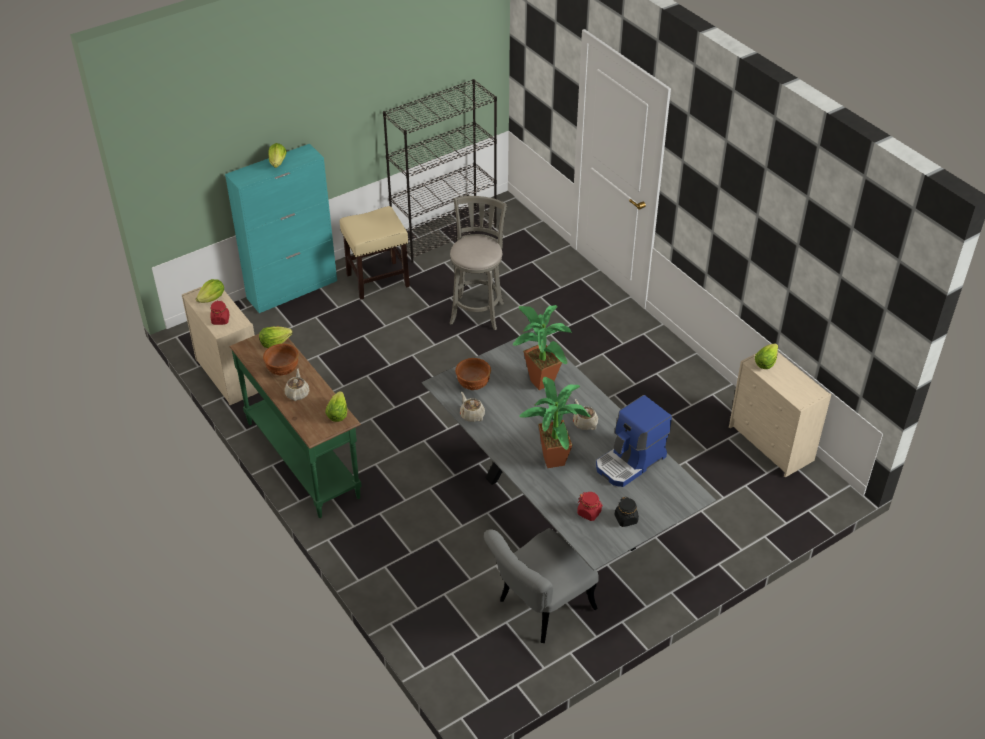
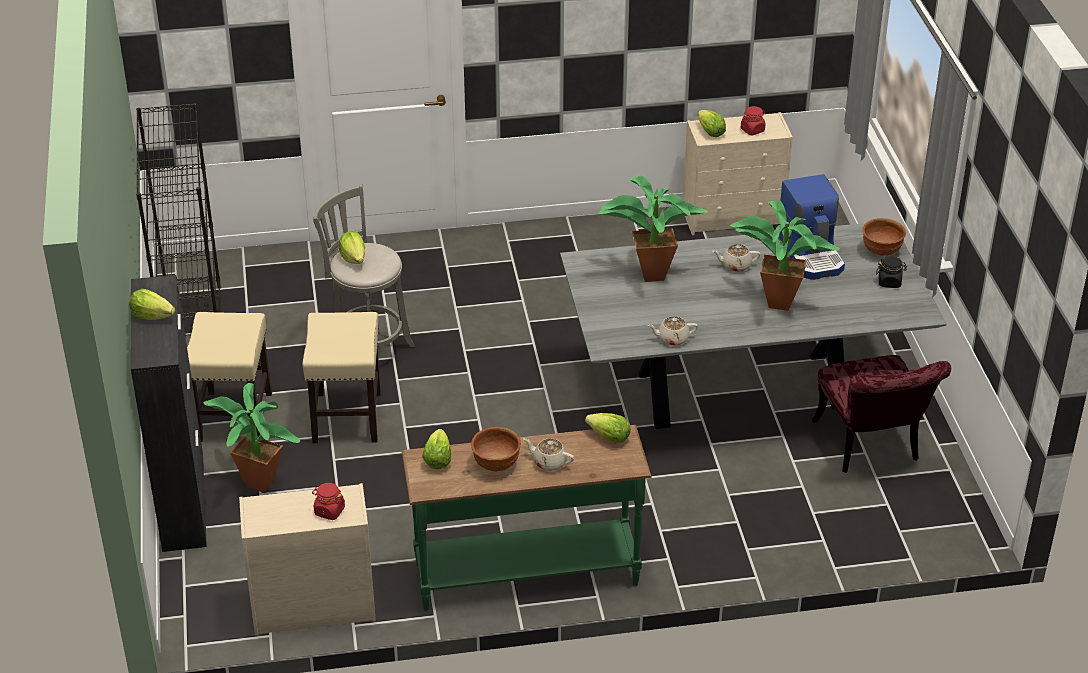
camera: 65 degrees left, 5 degrees down
(212, 299) = (277, 509): lettuce -> lettuce (354, 258)
(292, 289) = (183, 501): turquoise cabinet -> black cabinet
(327, 310) = (257, 479): none -> potted plant
(407, 326) = (347, 416): none -> beige stool
(473, 384) = (622, 323): brown bowl -> brown bowl (881, 251)
(539, 609) = (870, 448): grey chair -> red chair
(589, 513) = (868, 302): red jar -> red jar (752, 130)

